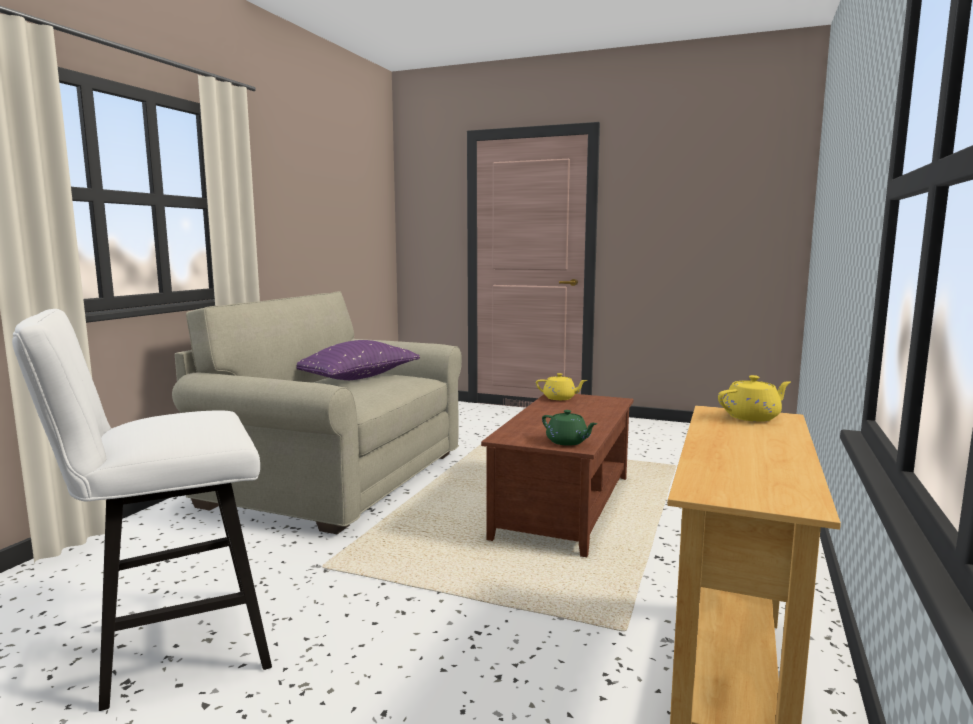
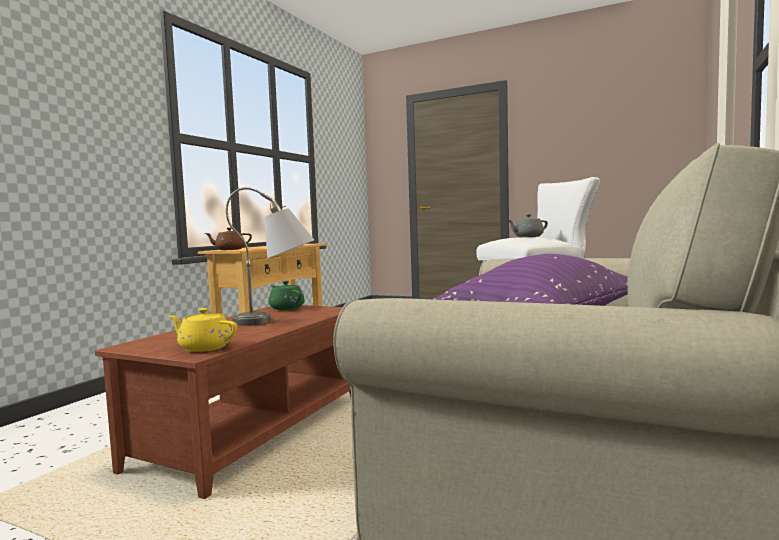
camera: 175 degrees left, 5 degrees down
(180, 417) = (527, 237): none -> grey teapot
(547, 421) = (277, 321): none -> grey table lamp
(752, 417) = (229, 249): yellow teapot -> brown teapot

